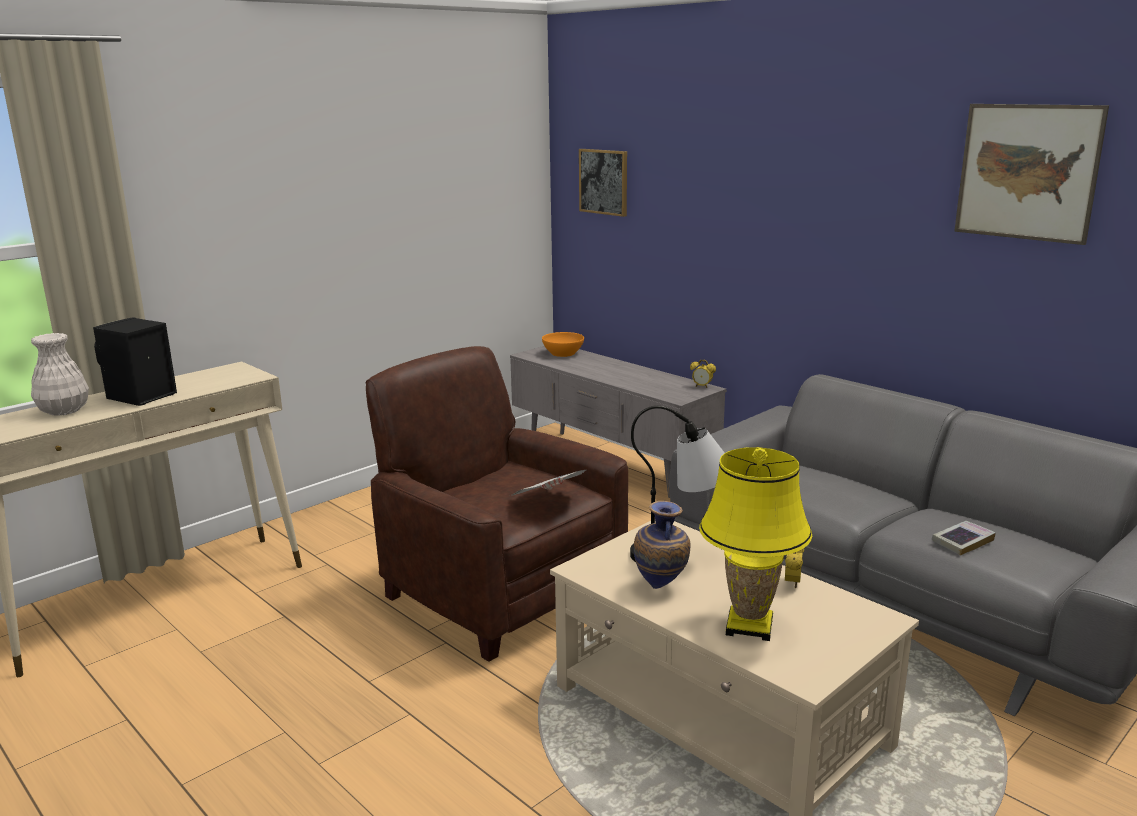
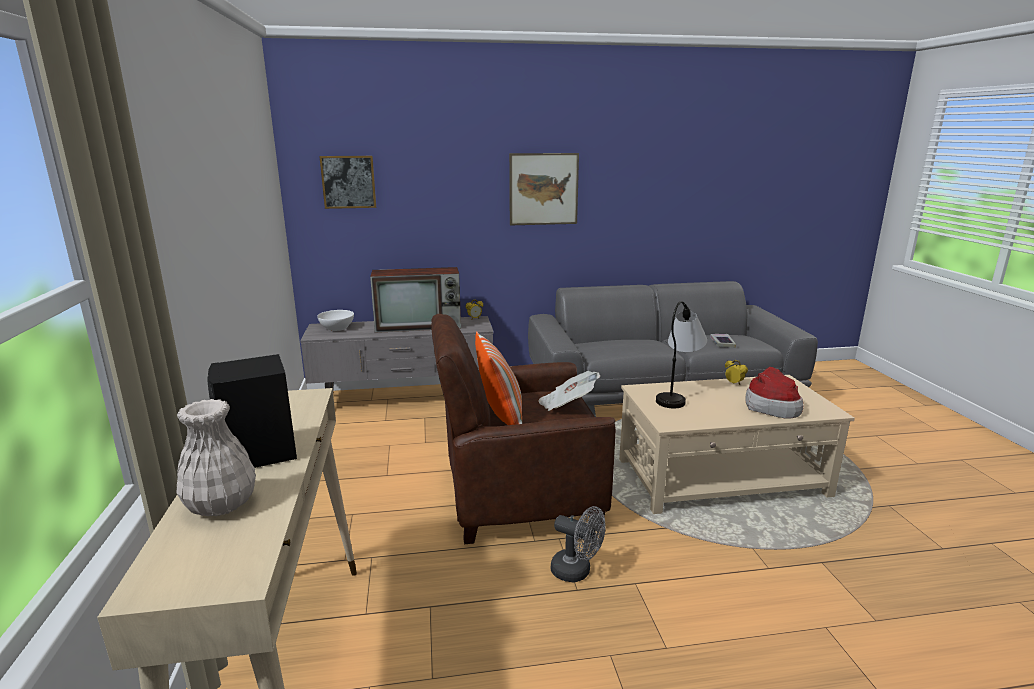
camera: 55 degrees left, 0 degrees up
(398, 671) = (577, 571): none -> grey fan
(478, 484) = (500, 417): none -> pillow
(563, 353) = (337, 328): orange bowl -> white bowl
(631, 375) = (420, 325): none -> television
(661, 587) = (711, 411): vase -> none
(750, 626) = (771, 406): yellow table lamp -> hat
(1027, 172) = (665, 152): picture -> picture (543, 189)

